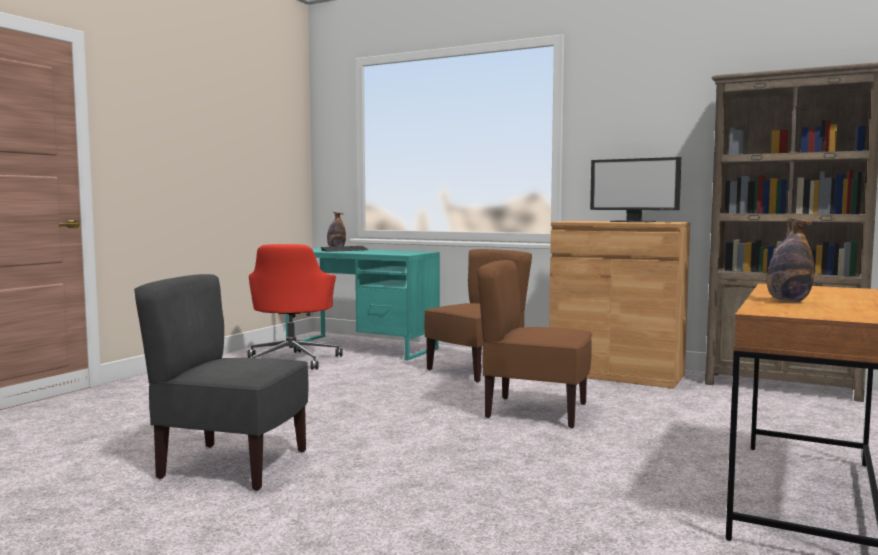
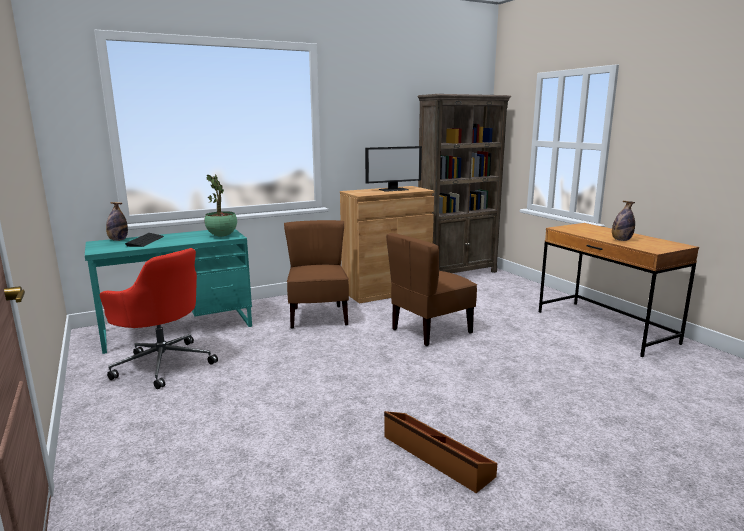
camera: 55 degrees left, 10 degrees up
(232, 465) = (436, 456): grey chair -> brown storage box
(399, 253) = (222, 236): none -> potted plant

